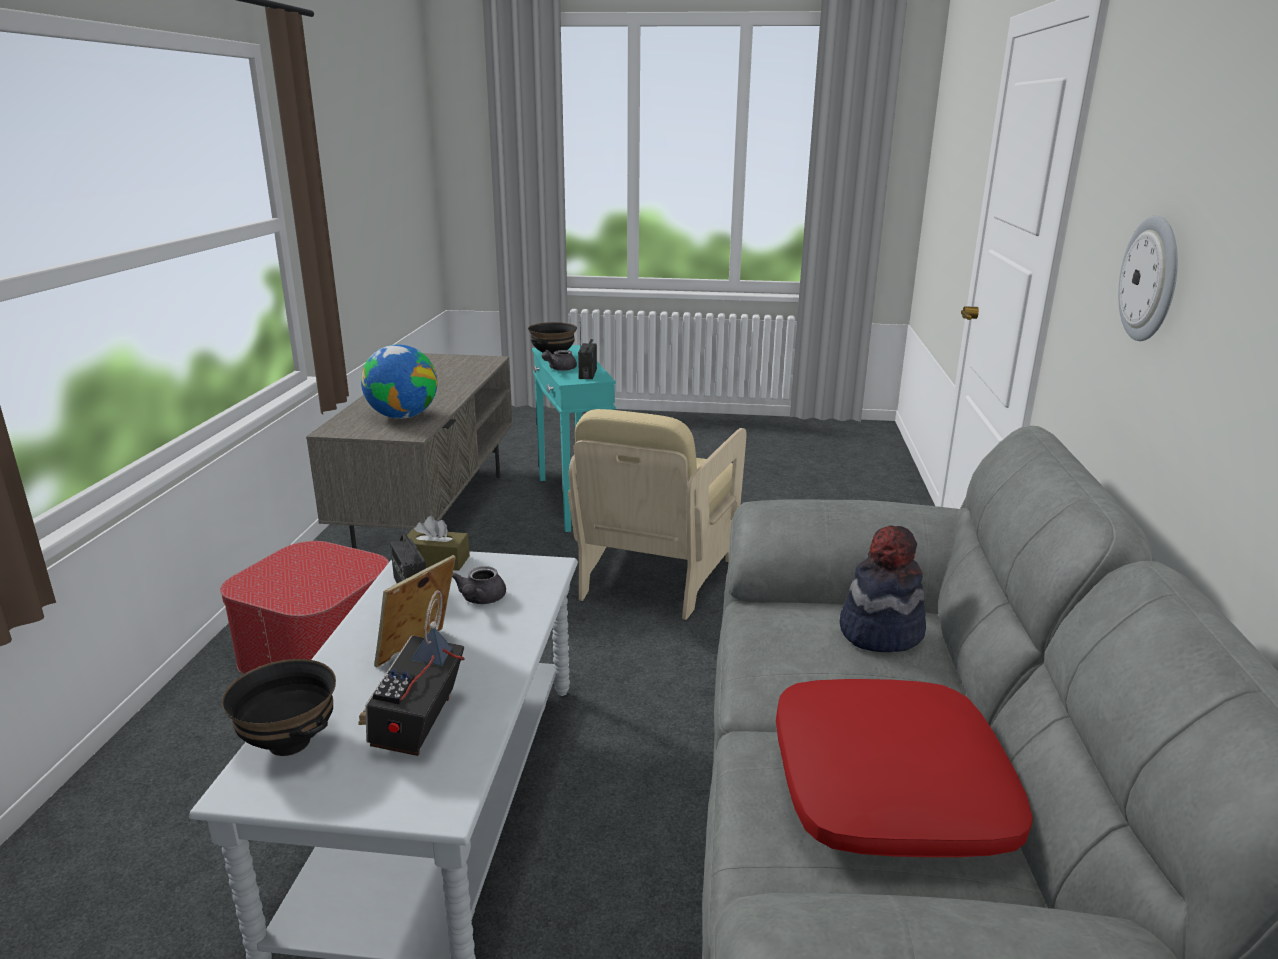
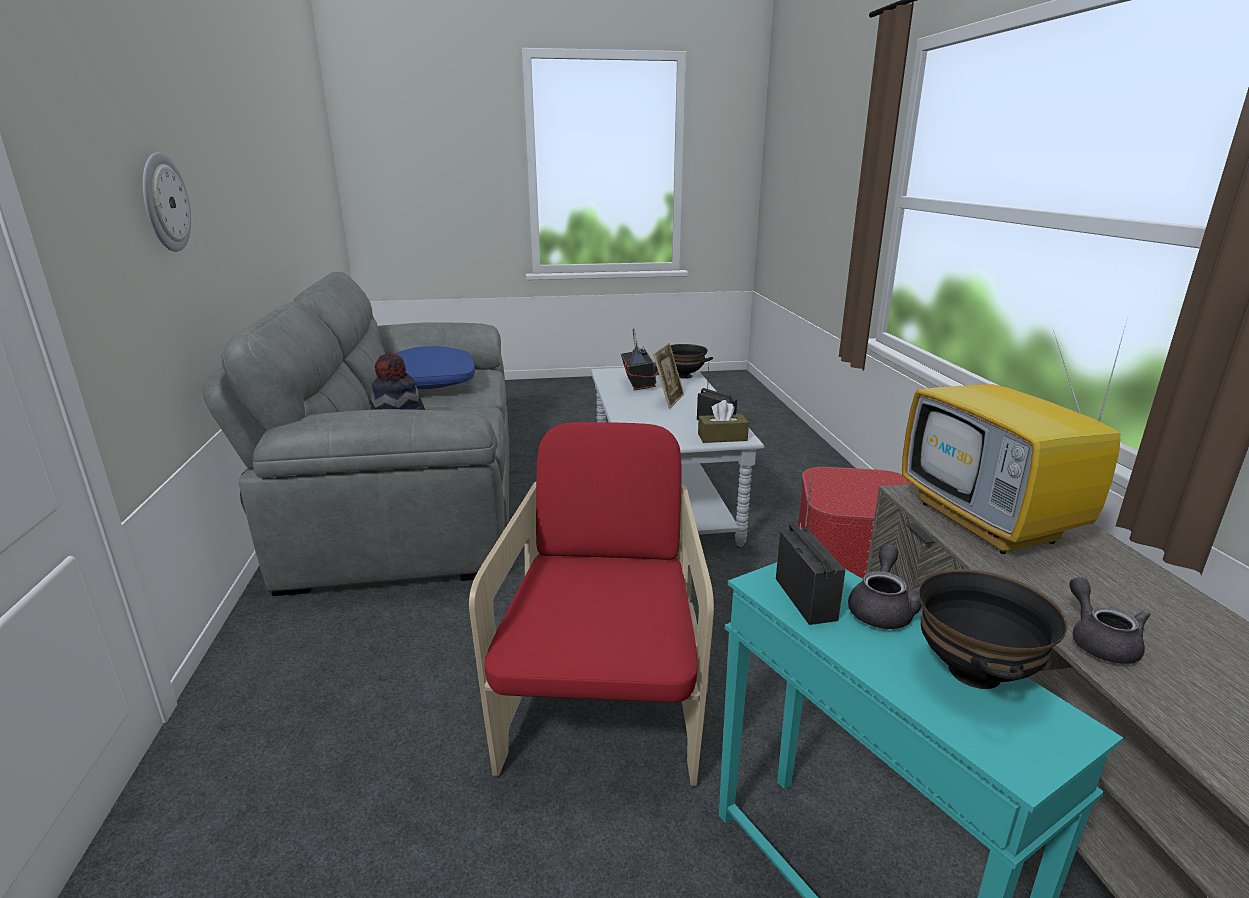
camera: 165 degrees right, 0 degrees up
(402, 416) = (990, 523): globe -> television
(480, 600) = (663, 422): grey teapot -> grey teapot (1100, 641)
(655, 574) = (603, 705): beige armchair -> red armchair
(890, 787) = (428, 381): red pillow -> blue pillow

